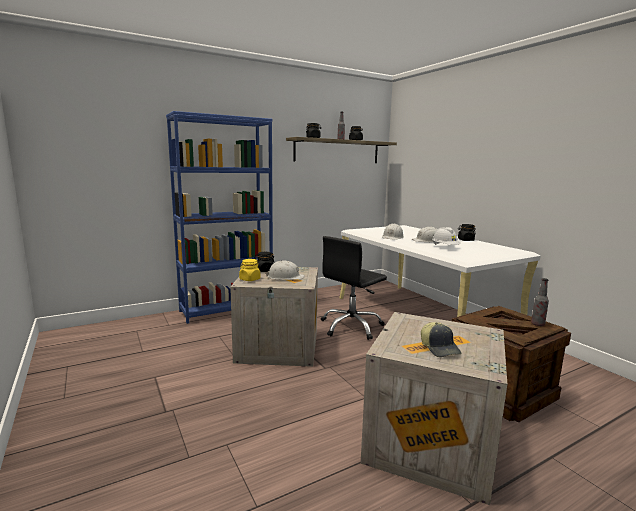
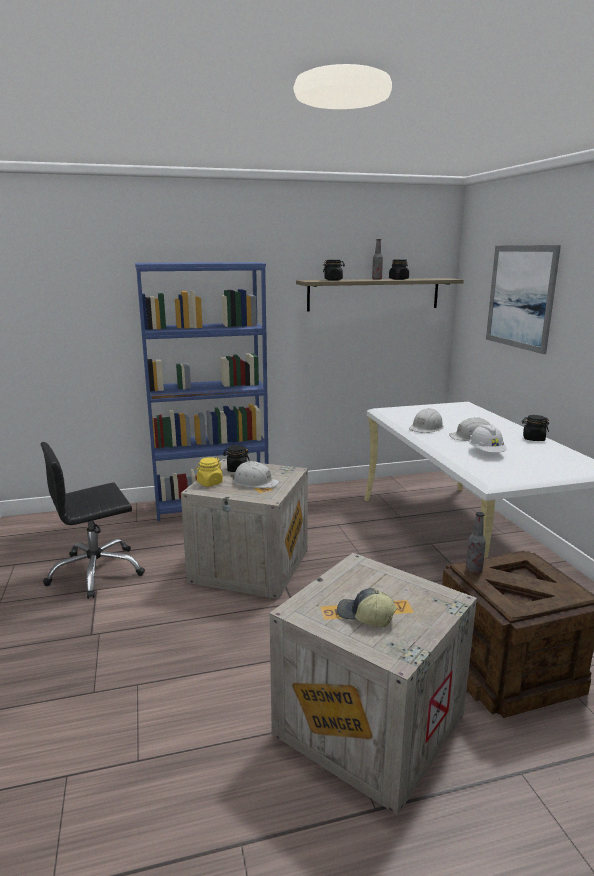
camera: 15 degrees right, 5 degrees up
(351, 326) = (357, 546): black office chair -> black office chair (96, 572)
(440, 348) = (365, 616): cap -> cap turned 120 degrees clockwise
(442, 149) = (520, 297): none -> picture
(537, 324) = (560, 589): bottle -> bottle (473, 570)

